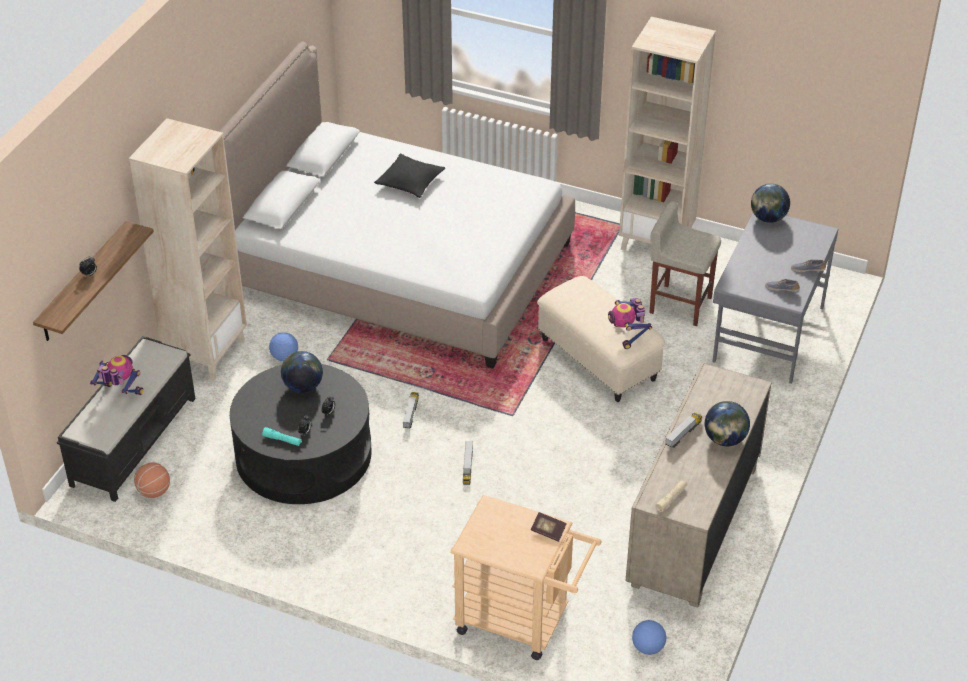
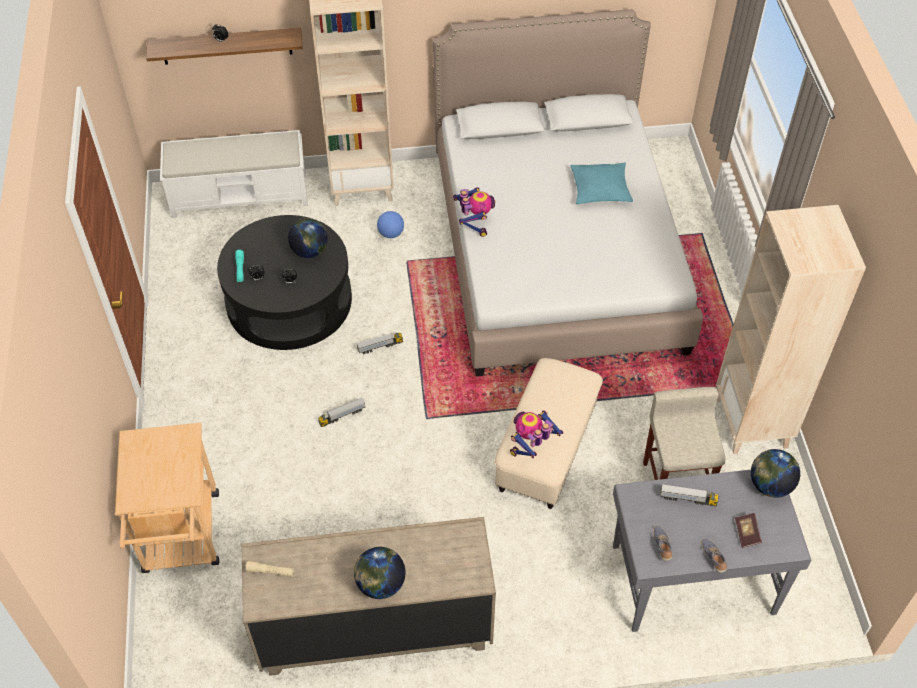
camera: 60 degrees right, 10 degrees up
(120, 393) = (227, 150): toy robot -> toy robot (474, 223)
(134, 440) = (241, 195): black bench -> white bench
(154, 492) = (194, 233): basketball -> none
(410, 182) = (600, 189): black pillow -> turquoise pillow
(548, 531) = (176, 491): book -> book (746, 533)
(648, 648) = (199, 654): football -> none
(683, 434) = (366, 544): toy truck -> toy truck (688, 499)

